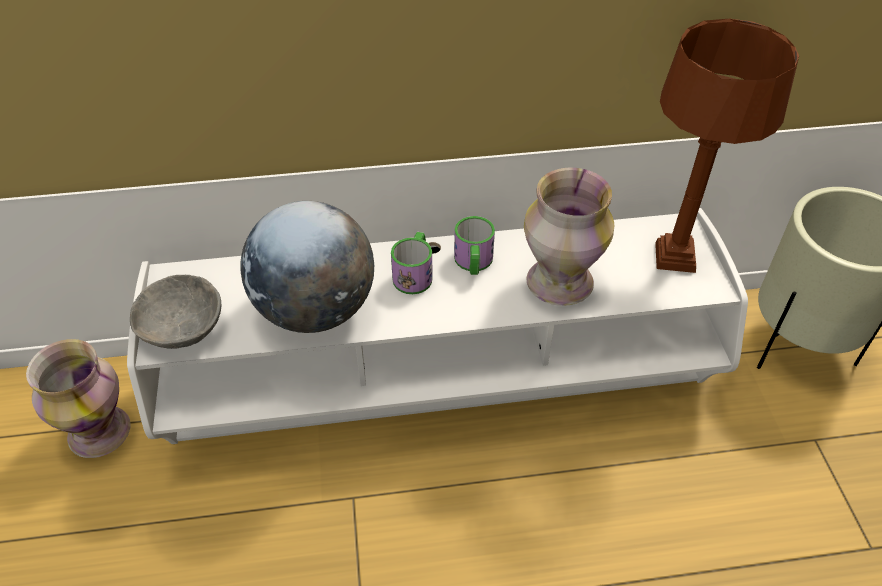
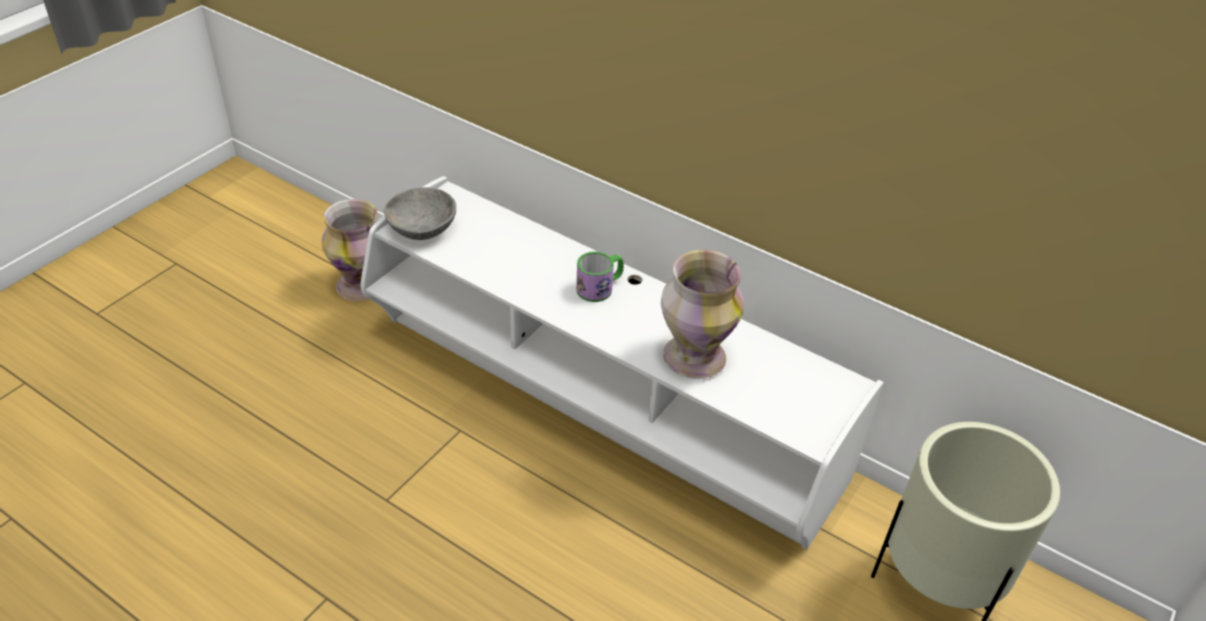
camera: 40 degrees right, 5 degrees down
(316, 310) = (509, 268): globe -> none
(473, 263) = (649, 306): mug -> none
(675, 258) = (810, 401): brown table lamp -> none

